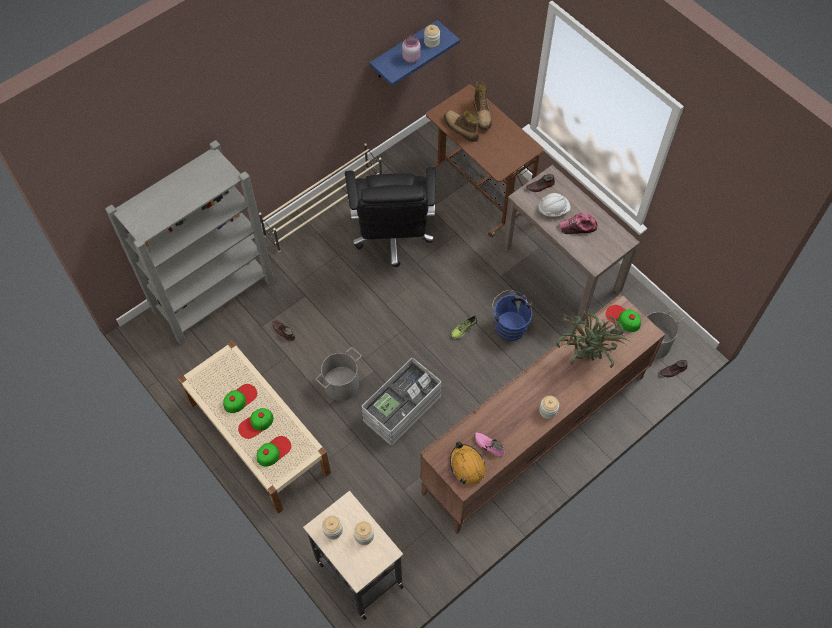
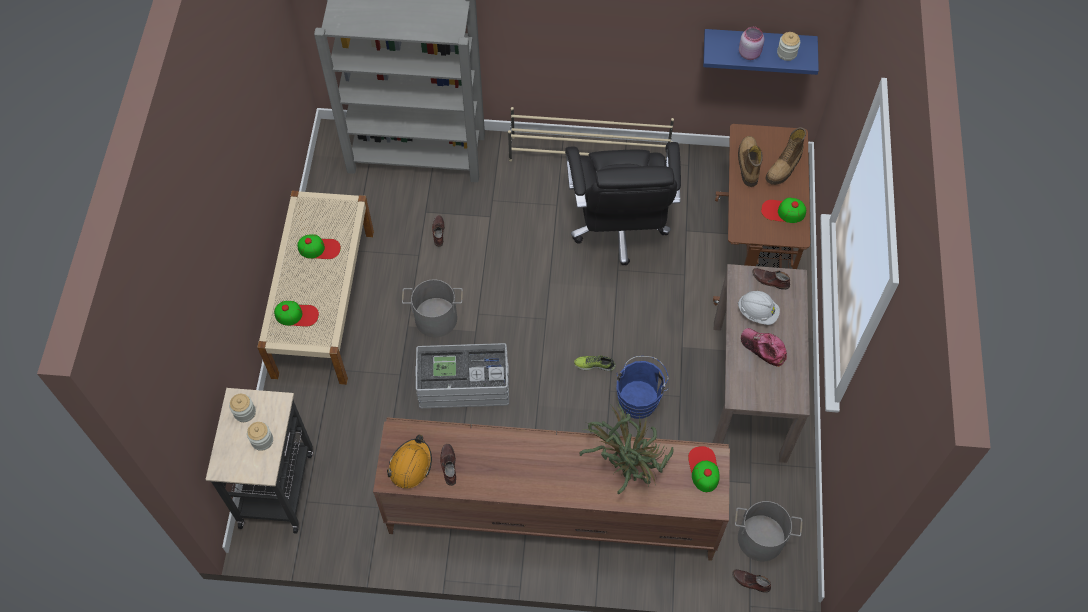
camera: 45 degrees right, 0 degrees up
(256, 424) = (308, 280): cap -> cap (783, 211)
(393, 240) = (619, 232): black office chair -> black office chair turned 45 degrees counterclockwise
(488, 445) = (448, 465): pink shoe -> brown shoe
(548, 411) = (535, 485): jar -> none

